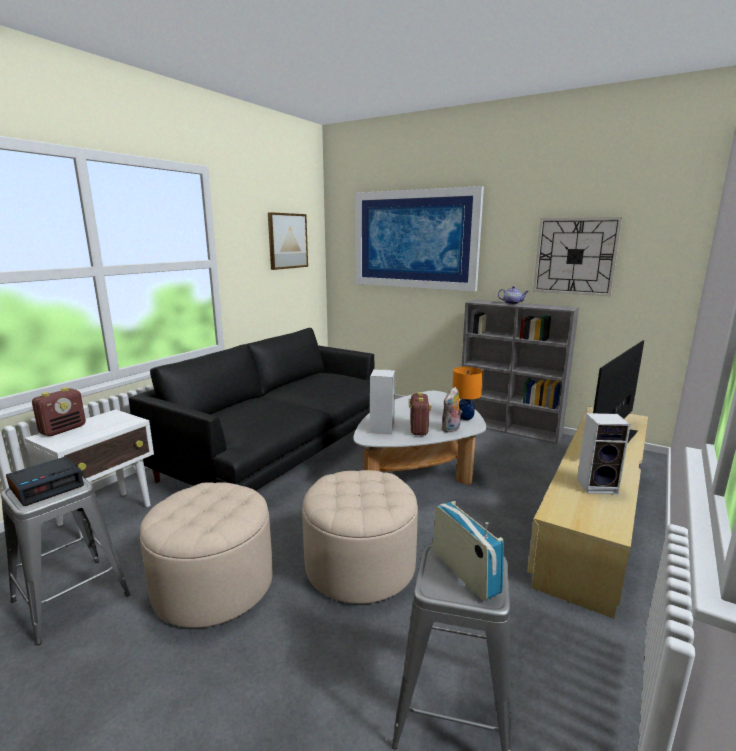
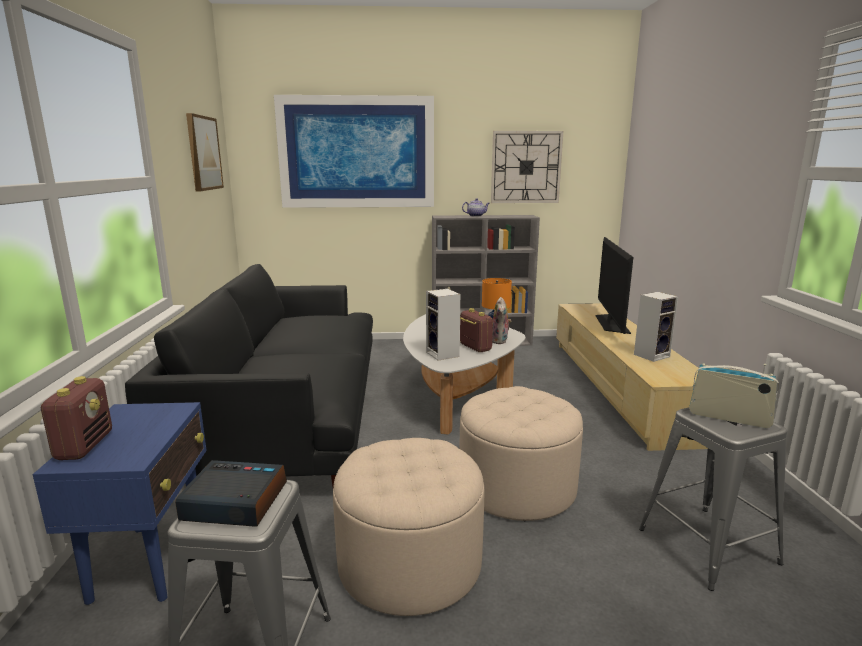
camera: 35 degrees left, 0 degrees up
(47, 487) = (234, 502): alarm clock -> alarm clock turned 90 degrees counterclockwise
(106, 515) = (151, 561): white side table -> blue side table

